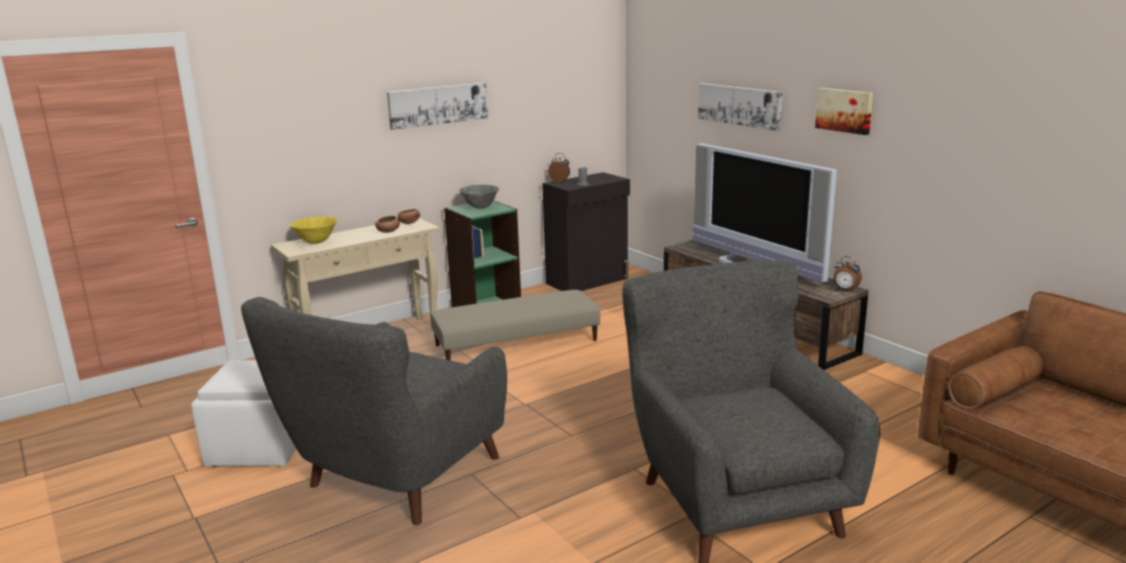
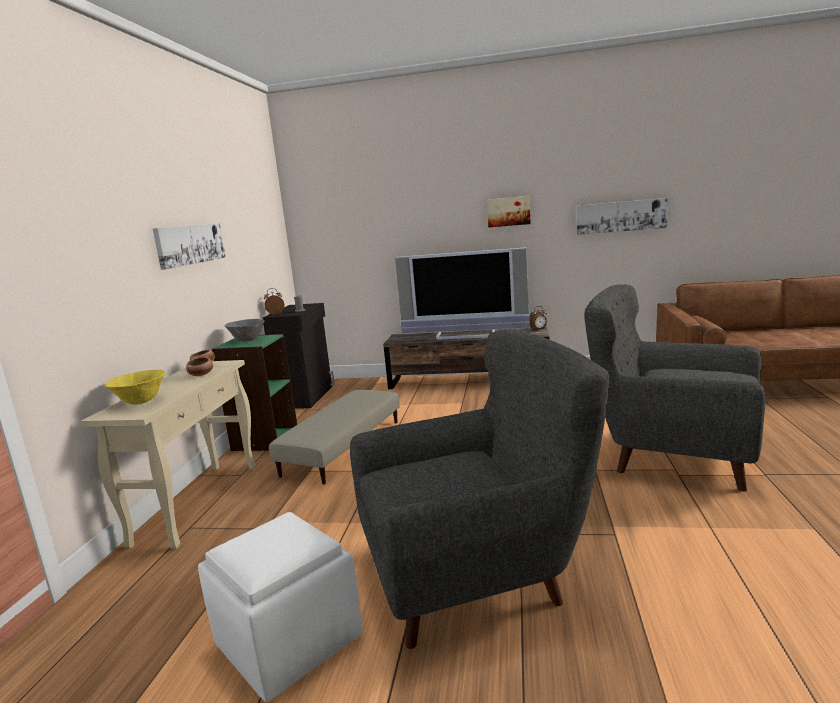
camera: 45 degrees left, 5 degrees down
(395, 477) = (475, 572): grey armchair -> grey armchair turned 90 degrees counterclockwise
(739, 105) = (414, 225): picture -> picture (620, 216)

